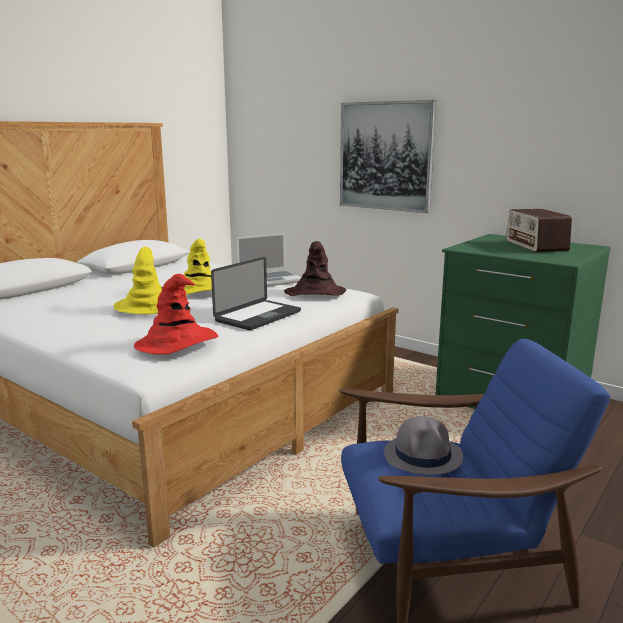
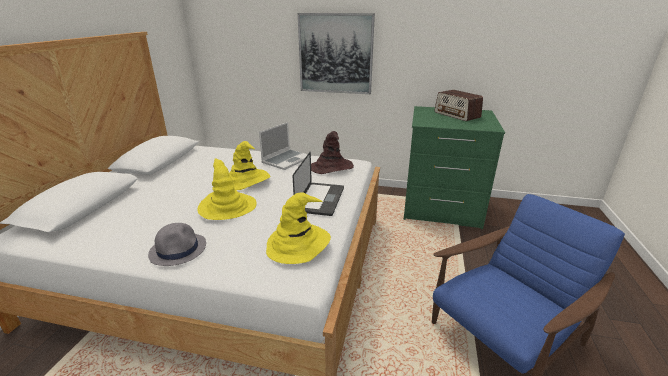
camera: 25 degrees left, 10 degrees up
(177, 342) = (298, 244): red hat -> yellow hat
(423, 455) = (496, 285): grey hat -> grey hat (178, 249)

